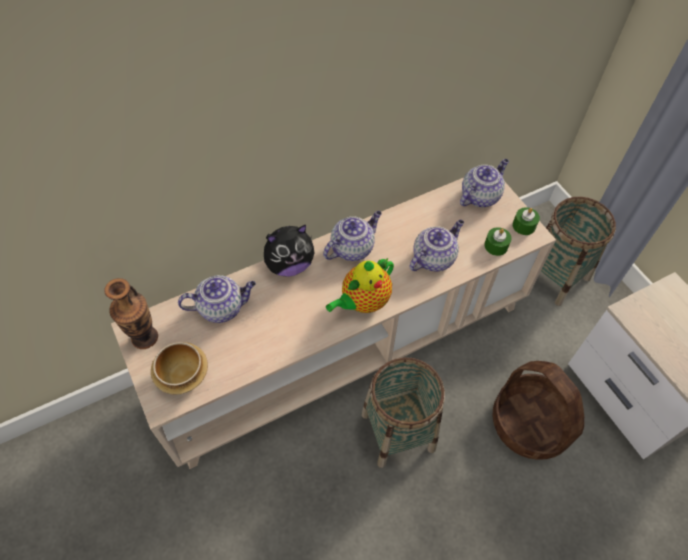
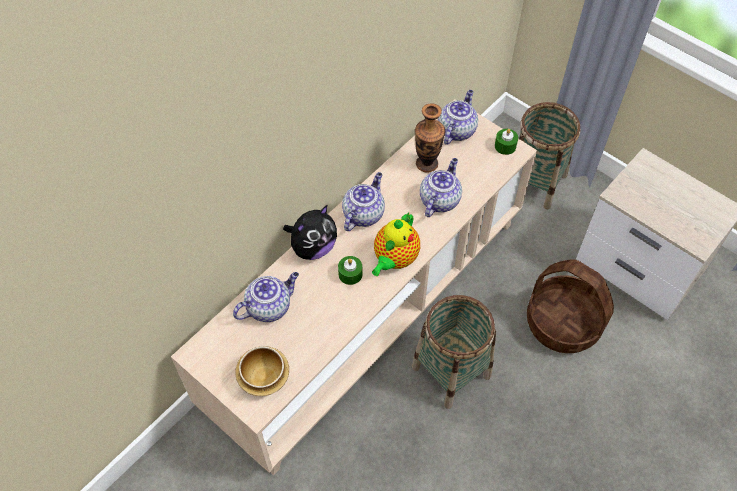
camera: 20 degrees left, 0 degrees up
(144, 338) = (210, 358): vase -> vase (427, 164)
(496, 246) = (488, 172): green candle -> green candle (350, 274)

